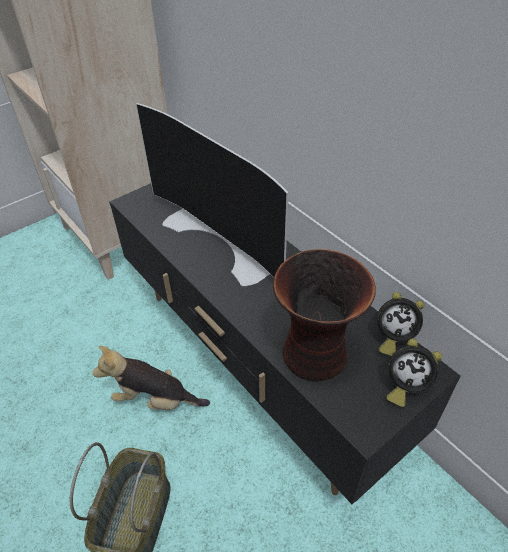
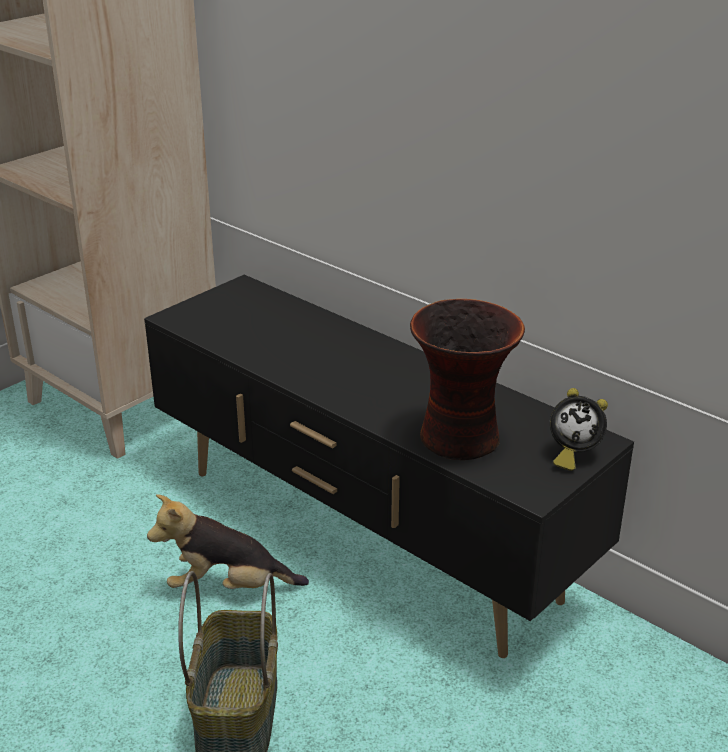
camera: 10 degrees left, 15 degrees down
(224, 239) = (314, 344): television -> none
(392, 338) = (548, 416): alarm clock -> none

